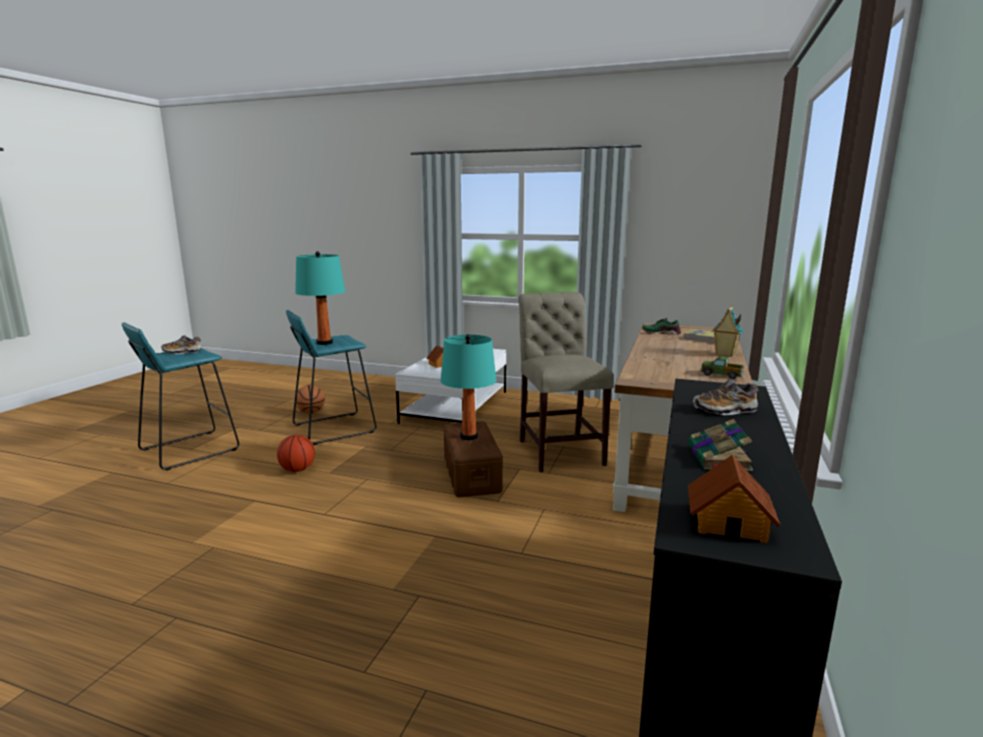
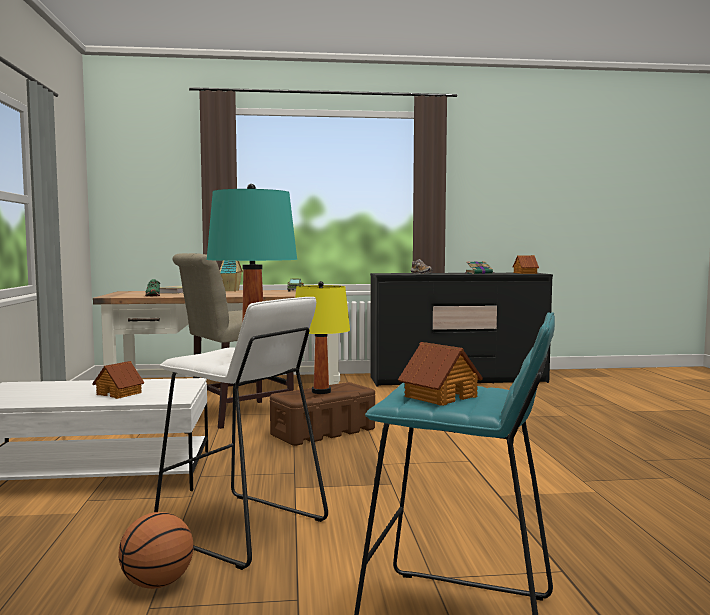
camera: 115 degrees left, 10 degrees down
(182, 352) = (439, 396): shoe -> toy house
(297, 470) = (408, 501): basketball -> none
(333, 428) = (241, 529): turquoise stool -> white stool
(468, 436) = (321, 392): turquoise table lamp -> yellow table lamp

